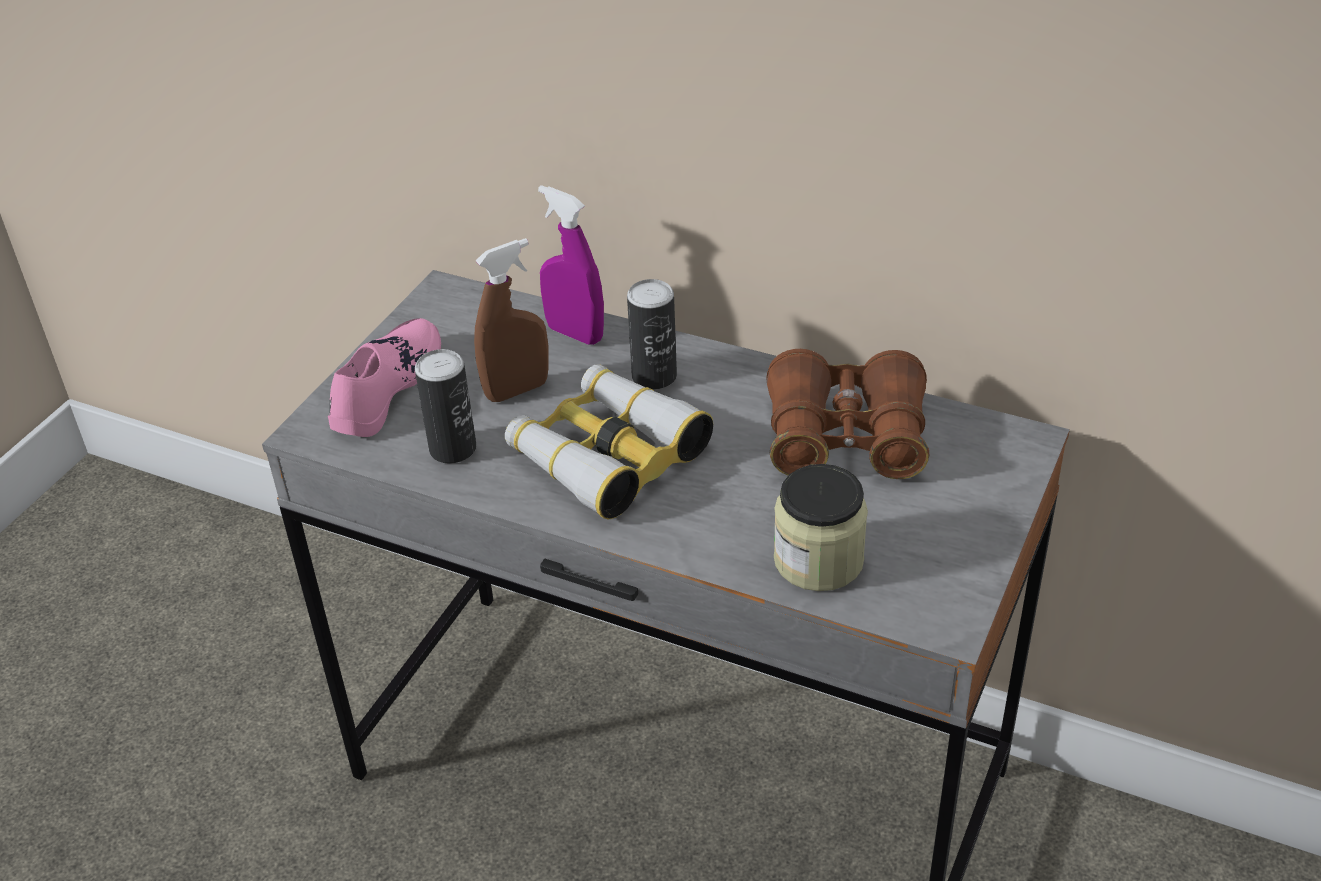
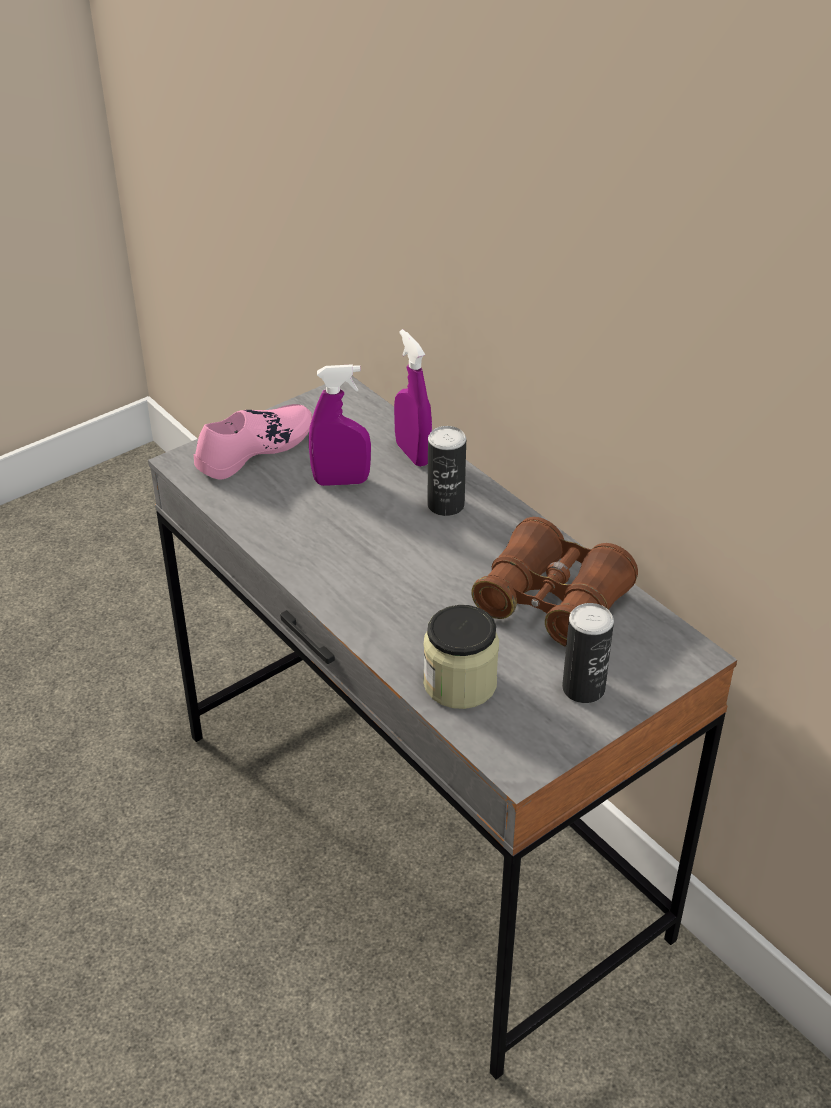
camera: 25 degrees right, 0 degrees up
(453, 449) = (267, 508): can -> can (583, 688)
(517, 390) = (341, 481): brown spray bottle -> purple spray bottle
(607, 454) = (369, 550): binoculars -> none

